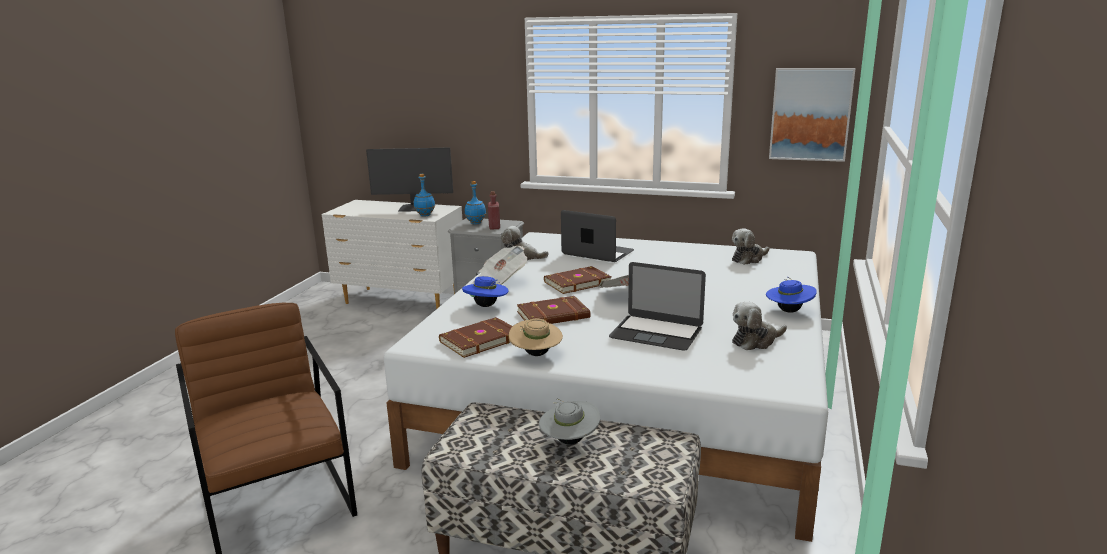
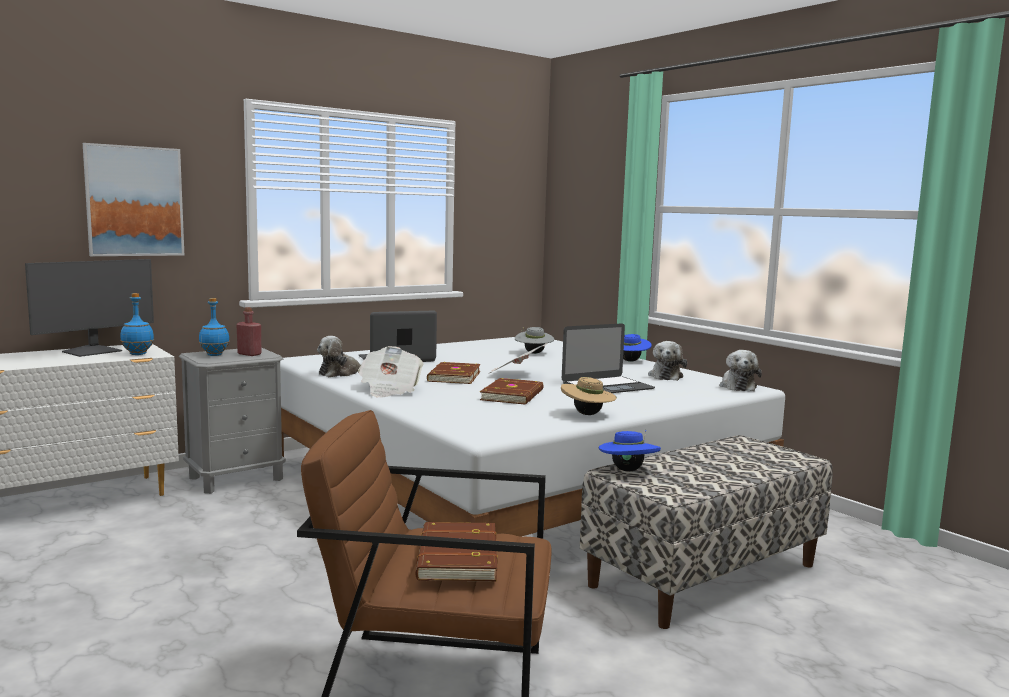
camera: 55 degrees left, 10 degrees down
(479, 340) = (520, 420): brown book -> brown book (455, 557)
(486, 306) = (441, 403): blue hat -> blue hat (628, 470)
(569, 441) = (705, 462): grey hat -> grey hat (533, 353)
(748, 259) = (514, 344): plush toy -> plush toy (737, 386)
(810, 114) = (510, 216): picture -> picture (134, 201)

